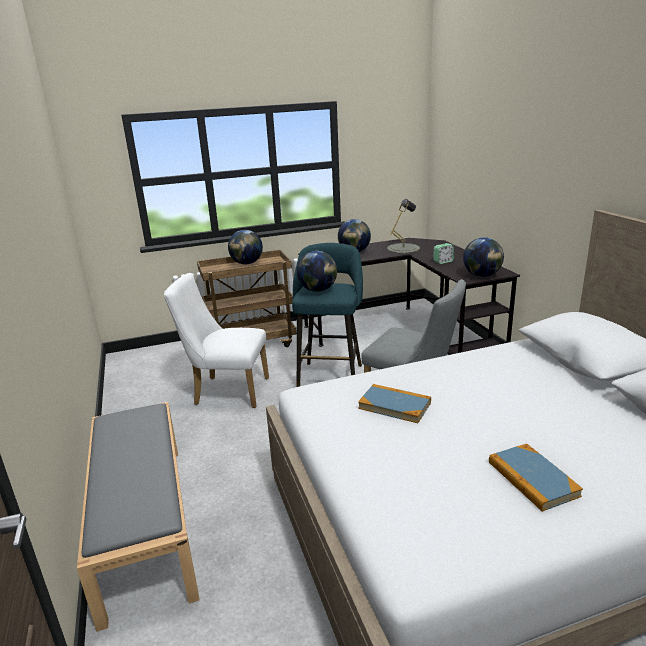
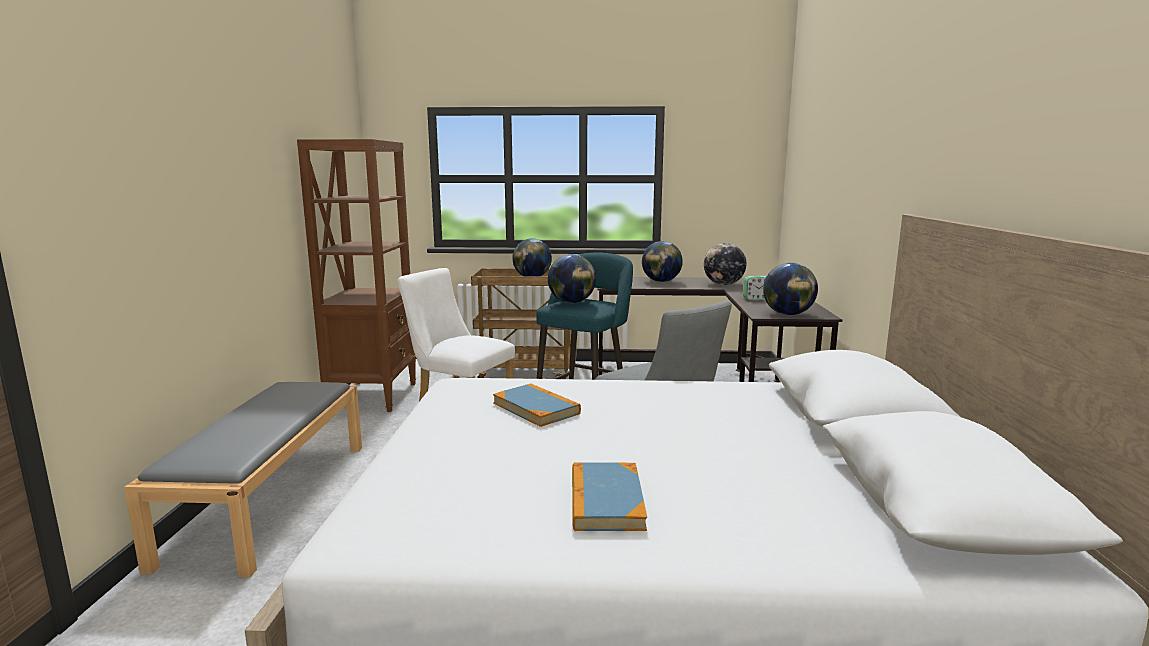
camera: 20 degrees right, 10 degrees down
(138, 396) = (373, 396): none -> brown bookcase
(403, 248) = (723, 284): grey table lamp -> globe

